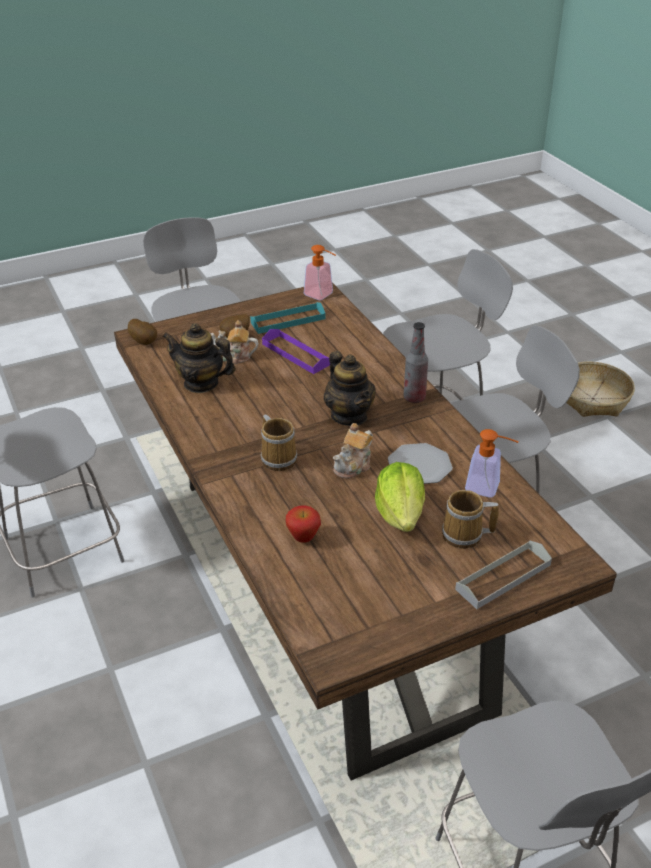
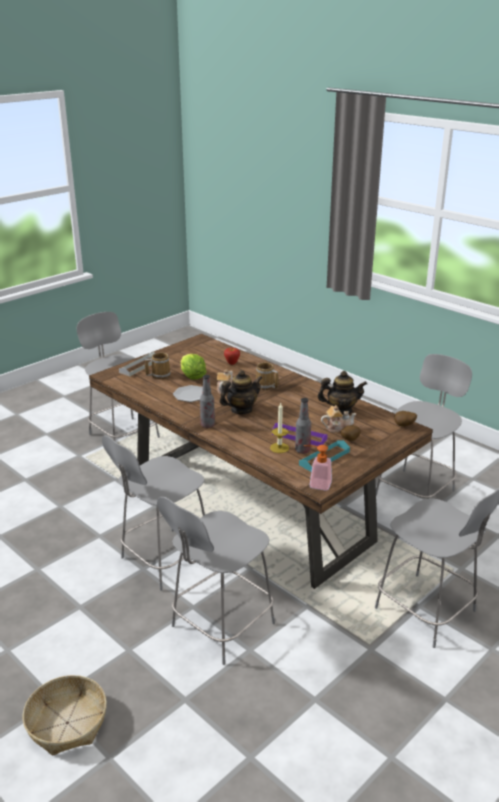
camera: 160 degrees right, 10 degrees down
(307, 335) = (302, 450): none -> bottle
(333, 344) = (279, 448): none -> candle
(349, 415) = (241, 410): teapot -> teapot turned 105 degrees clockwise
(488, 488) = (152, 392): soap dispenser -> none

